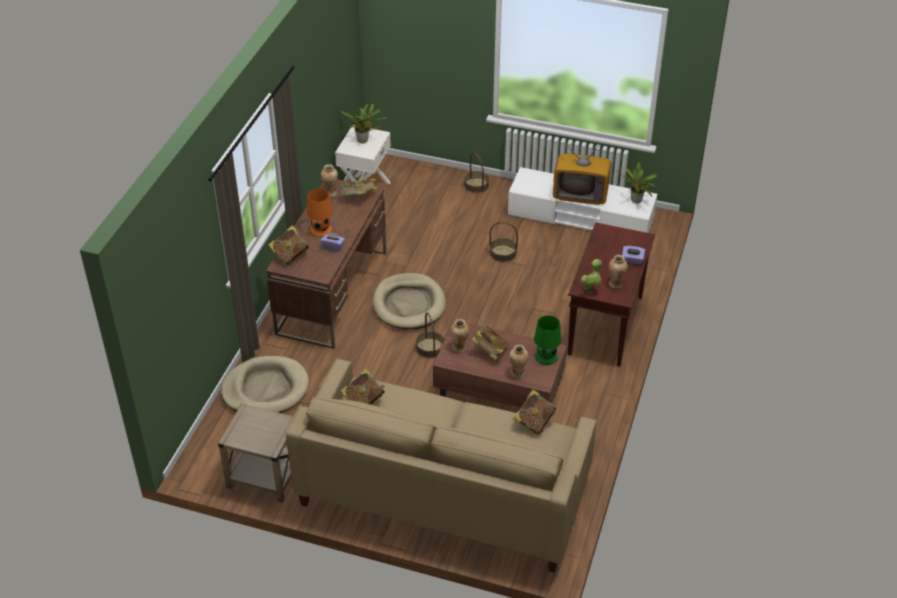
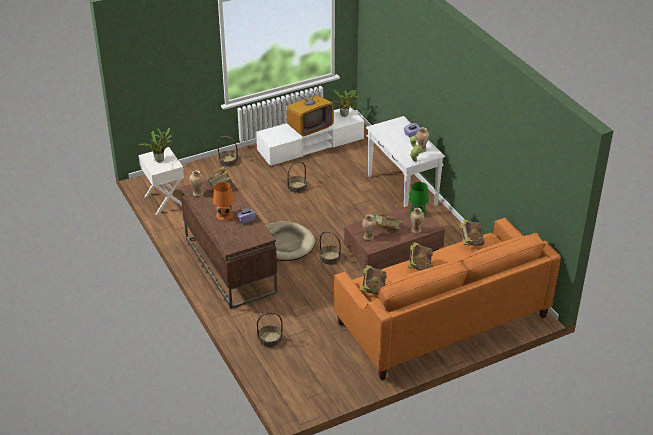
camera: 45 degrees left, 5 degrees down
(264, 475) = (338, 381): beige side table -> none
(265, 389) = (270, 339): beige dog bed -> basket
(290, 256) = (229, 239): book -> book (419, 265)
(444, 491) = (442, 319): beige sofa -> orange sofa
(606, 326) = (403, 190): brown console table -> white console table

